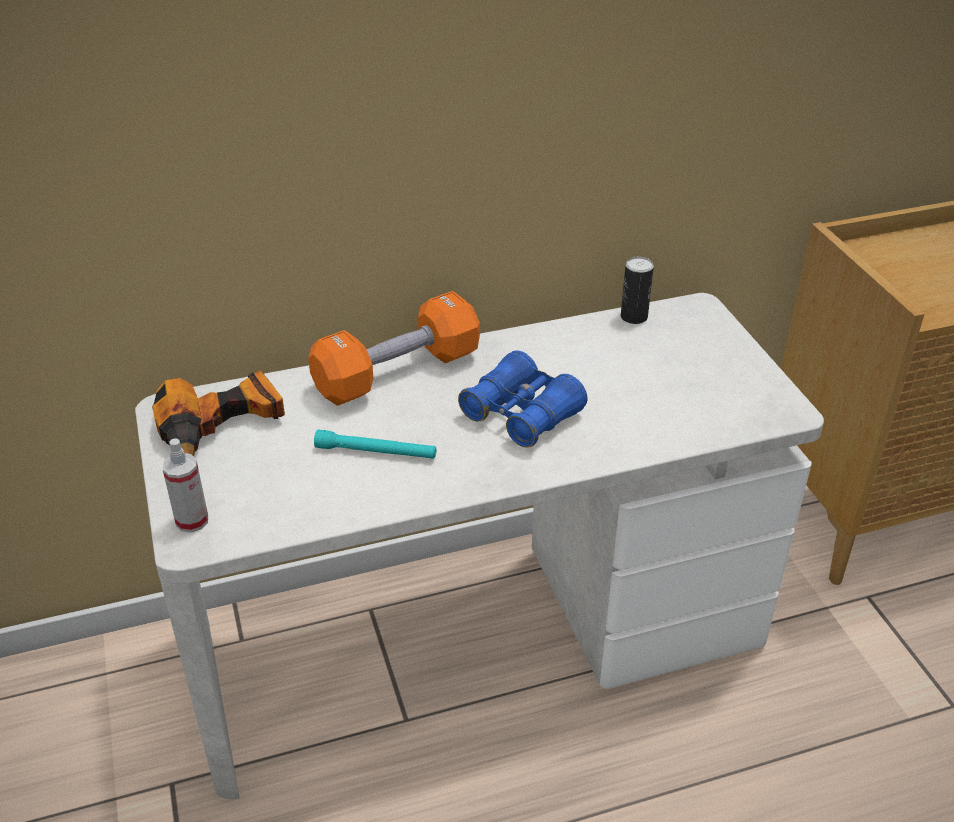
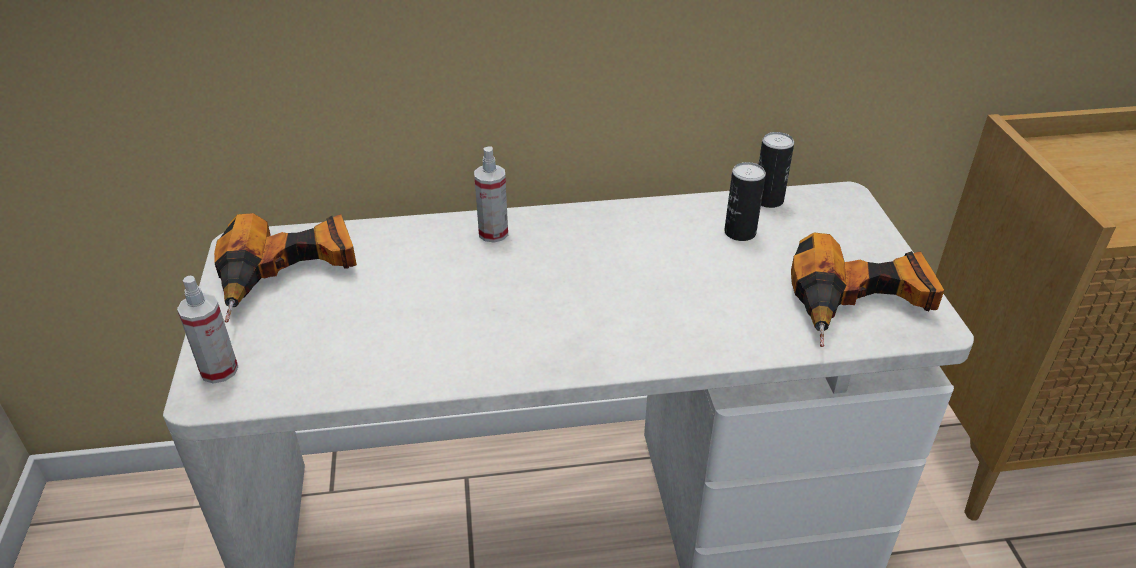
camera: 10 degrees right, 0 degrees up
(376, 452) = (442, 317): turquoise flashlight -> none
(397, 372) = (493, 233): orange dumbbell -> spray bottle
(521, 414) = (616, 293): blue binoculars -> none
(615, 349) = (740, 232): none -> can
(729, 402) = (861, 306): none -> power drill

